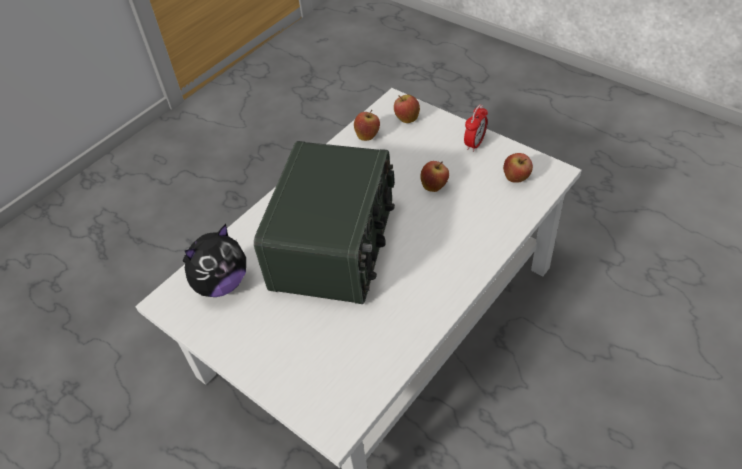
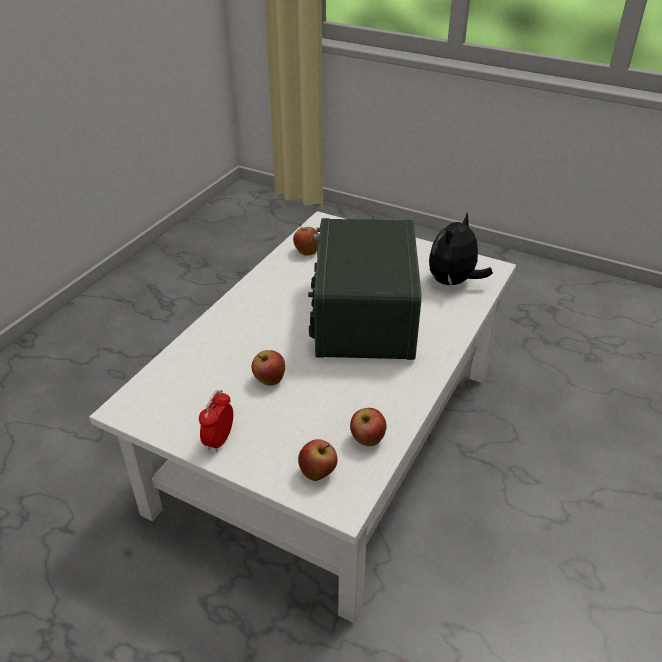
camera: 165 degrees right, 10 degrees down
(516, 179) = (172, 397): apple -> apple (306, 252)

